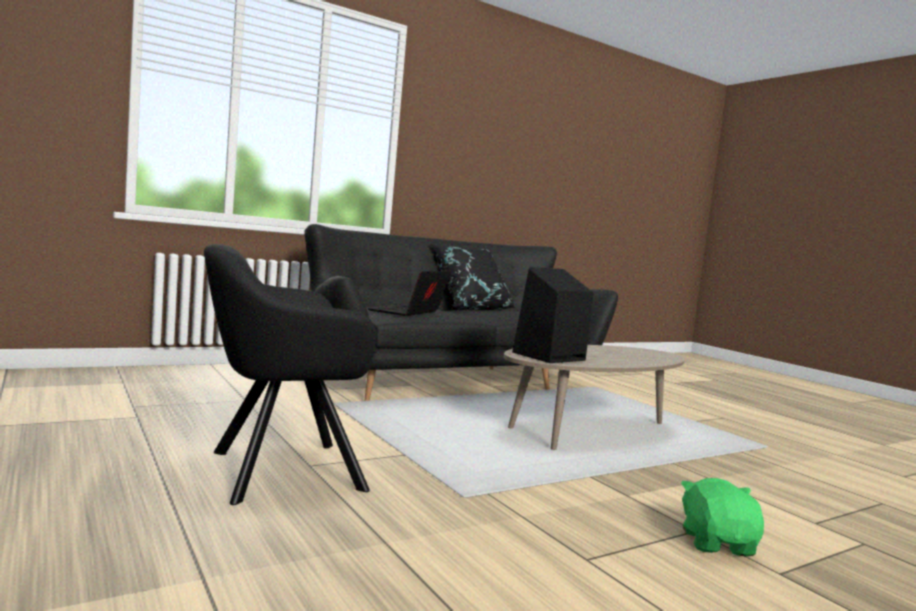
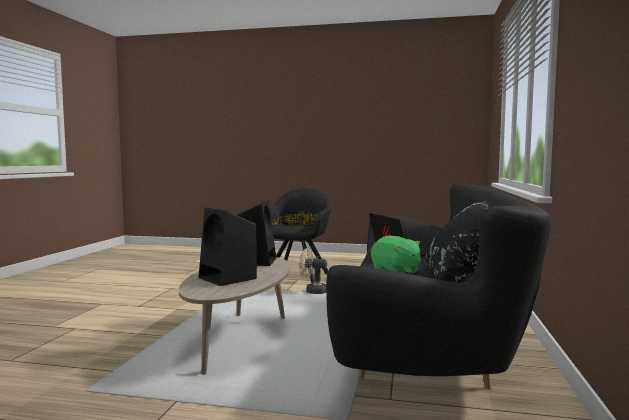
camera: 135 degrees right, 0 degrees up
(371, 438) = (313, 291): none -> beige fan
(620, 354) = (228, 278): none -> black speaker
(718, 543) = (127, 304): green plush toy -> green plush toy (395, 272)

